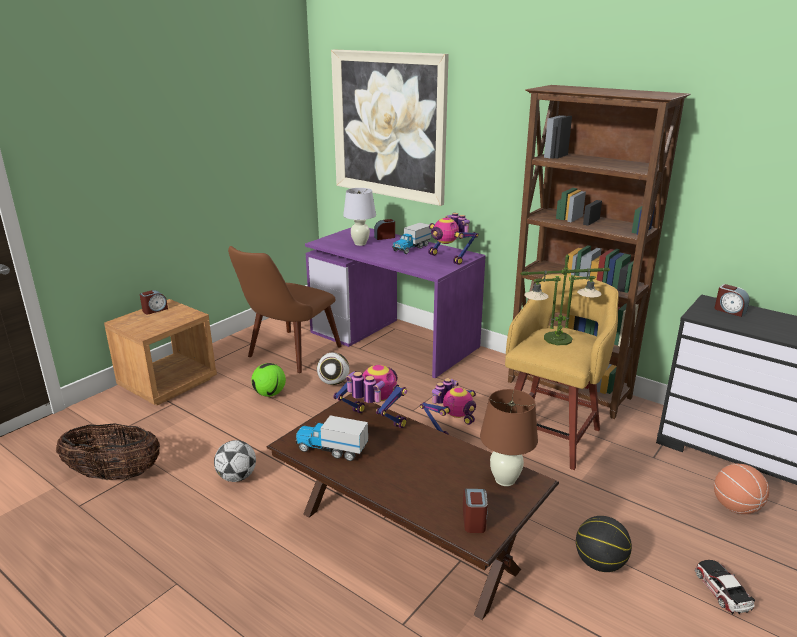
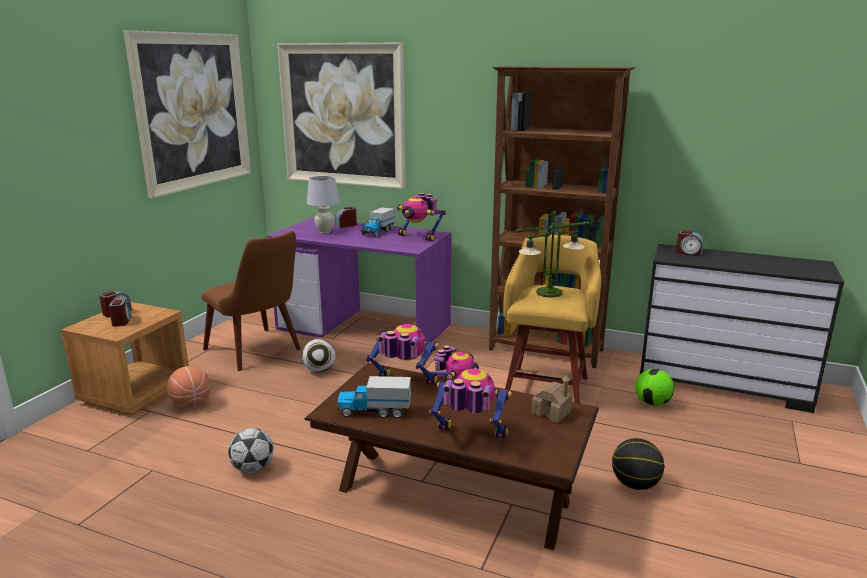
camera: 15 degrees left, 5 degrees down
(114, 474) = (109, 487): basket -> none
(242, 119) = (192, 111): none -> picture
(270, 394) = (256, 388): football -> football (652, 403)
(287, 356) = (260, 352): brown chair -> brown chair turned 60 degrees counterclockwise
(408, 495) = (470, 438): none -> toy robot
(474, 519) = (541, 447): alarm clock -> alarm clock (121, 321)
(505, 479) = (551, 412): brown table lamp -> toy house
(722, 590) = (742, 487): toy car -> none
(735, 507) = (724, 422): basketball -> basketball (191, 404)

